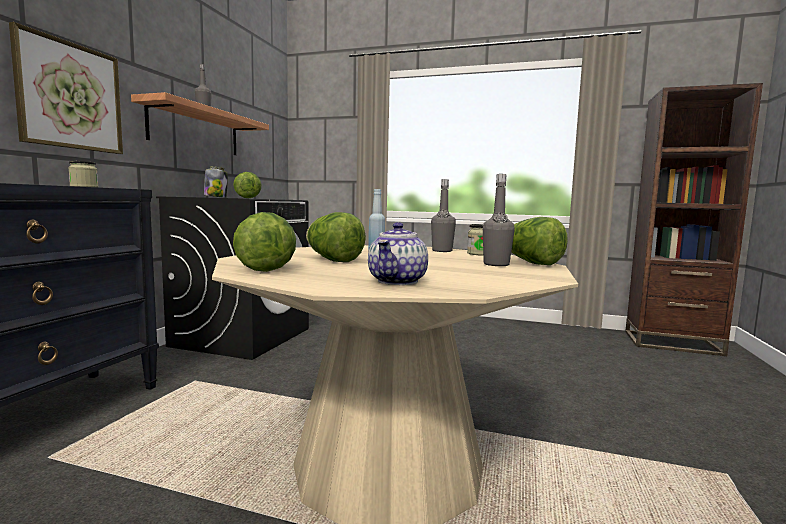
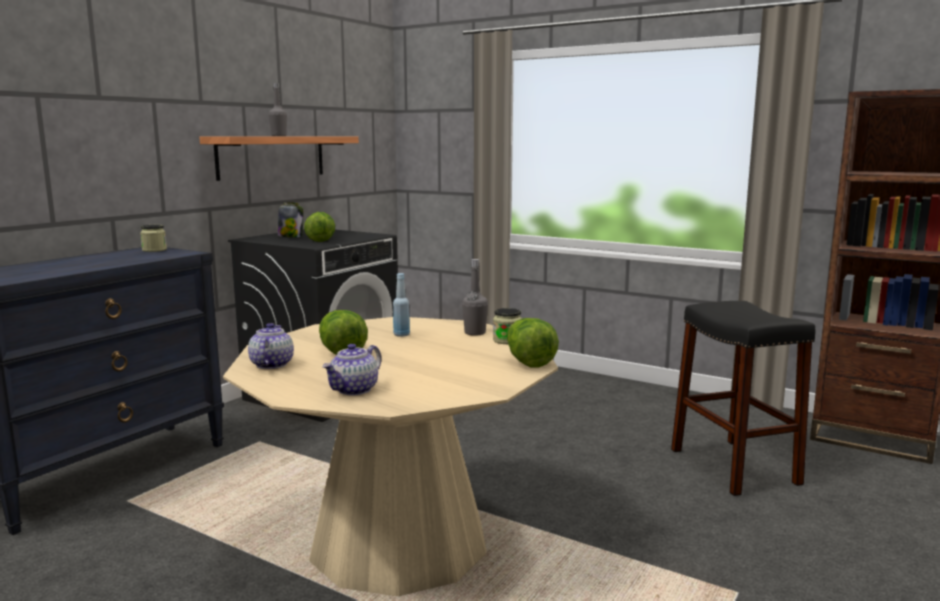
camera: 15 degrees right, 5 degrees up
(70, 96) = (141, 155): picture -> none
(265, 268) = (271, 364): lettuce -> teapot
(496, 264) = (486, 364): grey bottle -> none
(608, 368) = (734, 466): none -> black stool

